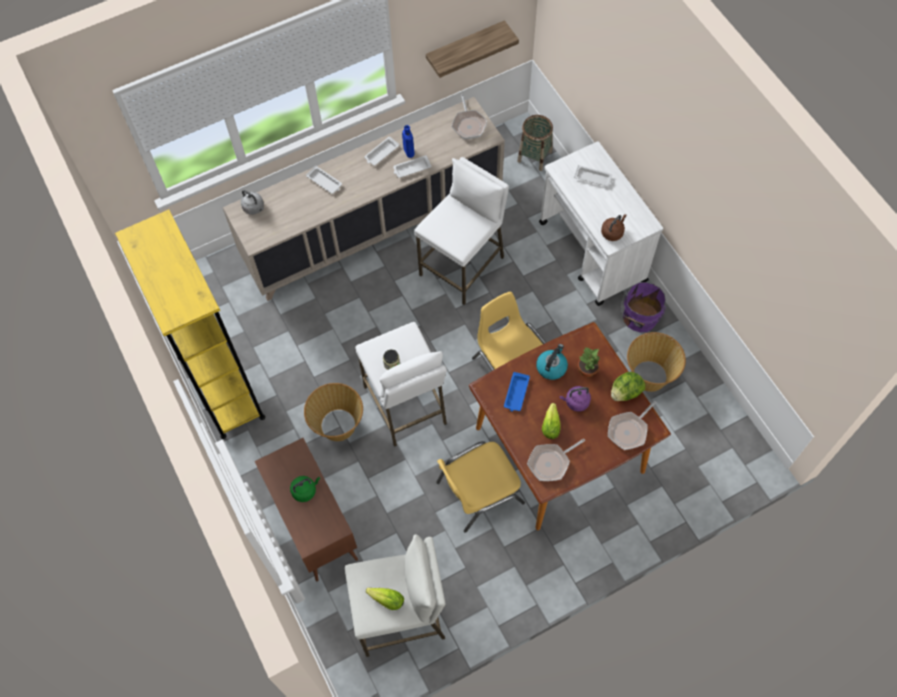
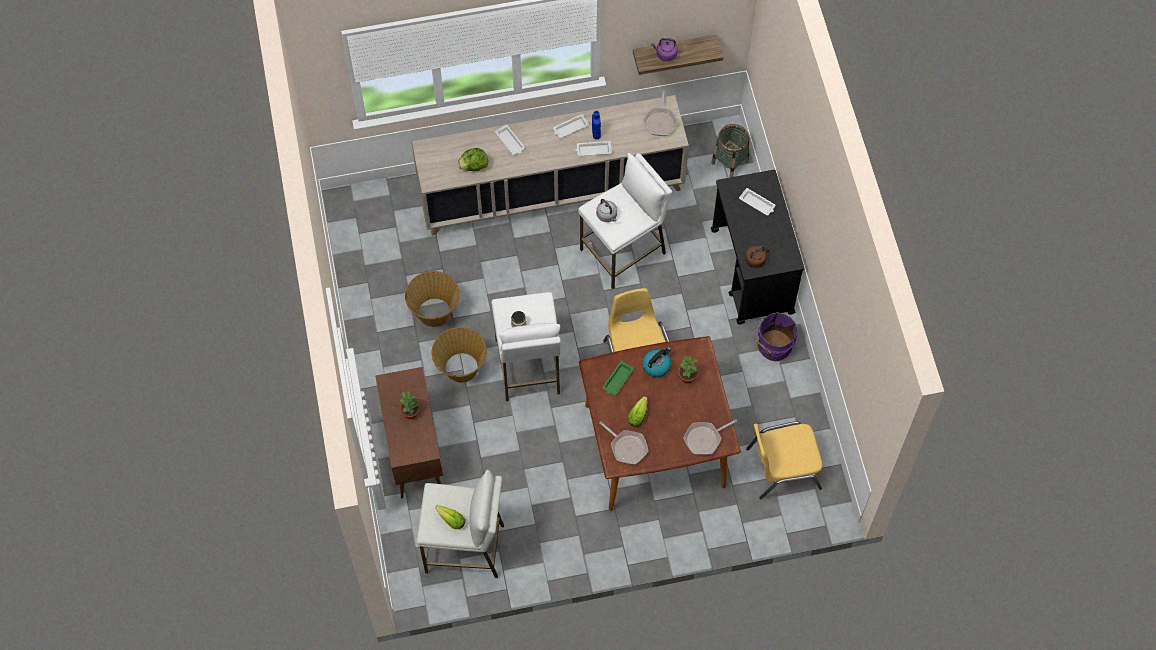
camera: 15 degrees right, 0 degrees up
(222, 385) = (368, 303): yellow bookcase -> none
(254, 208) = (439, 150): grey kettle -> grey kettle (607, 216)
(305, 490) = (411, 412): green kettle -> potted plant
(478, 492) = (568, 462): yellow chair -> yellow chair (781, 467)
(516, 393) = (617, 380): blue tray -> green tray
(551, 462) = (627, 447): frying pan -> frying pan turned 120 degrees counterclockwise
(575, 402) = (667, 402): purple kettle -> purple kettle (665, 54)
(593, 252) = (752, 272): white cart -> black cart
(625, 392) = (714, 405): lettuce -> lettuce (473, 166)
(650, 375) = (763, 402): basket -> basket (434, 312)

